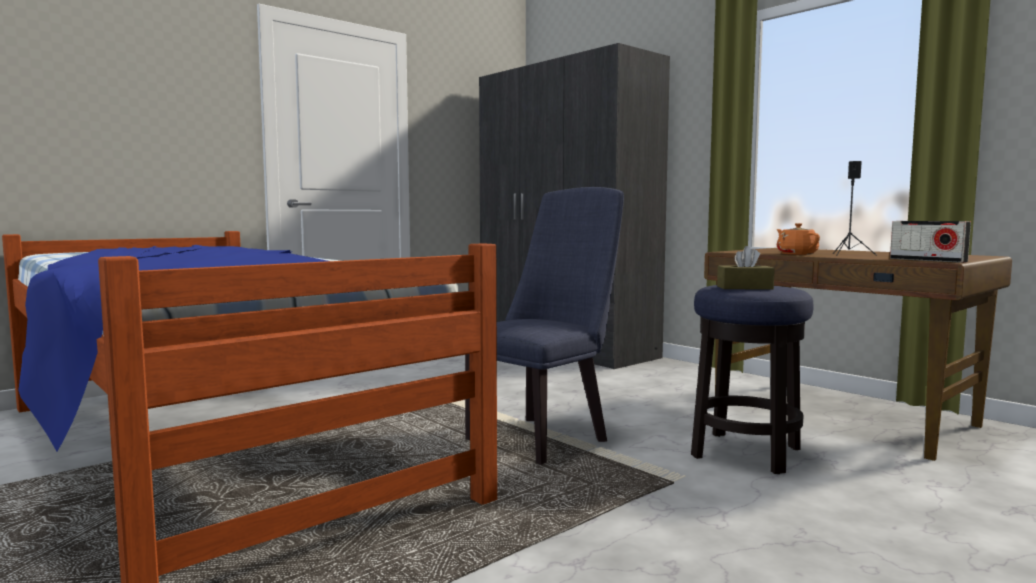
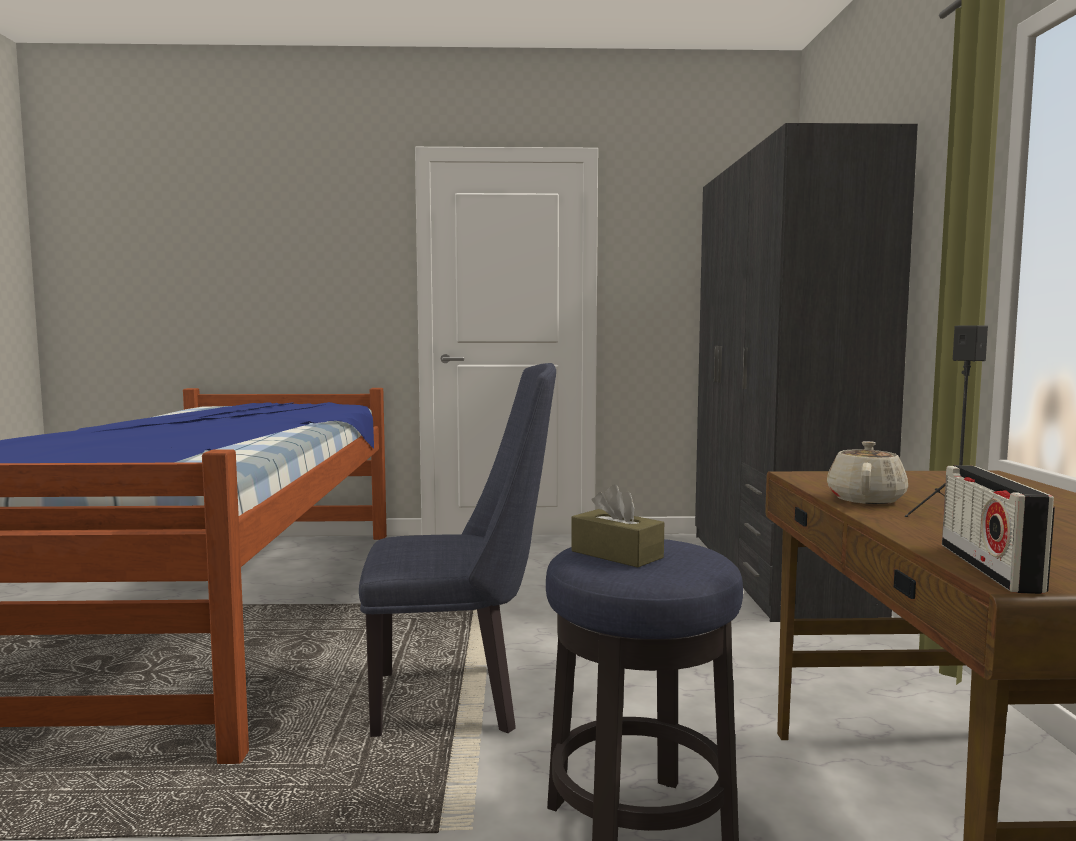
camera: 40 degrees right, 0 degrees up
(796, 254) = (866, 499): orange teapot -> beige teapot

